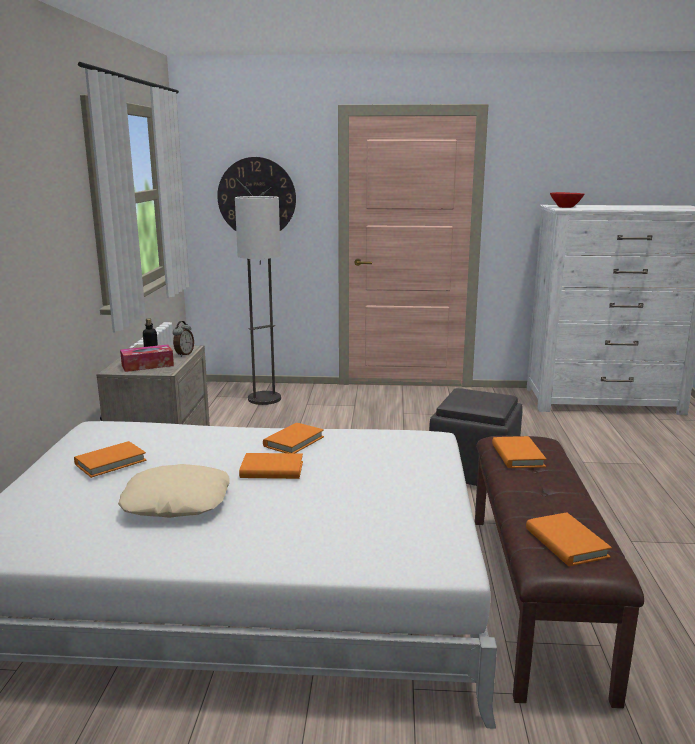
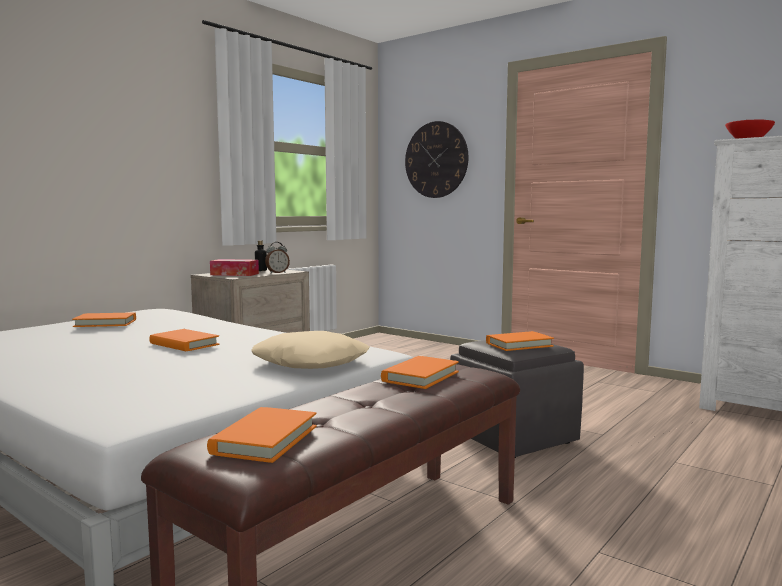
camera: 35 degrees right, 10 degrees down
(177, 501) = (79, 346): beige pillow -> beige pillow (311, 362)
(264, 399) = (413, 351): floor lamp -> none
(293, 441) = (254, 336): orange book -> orange book (519, 344)

